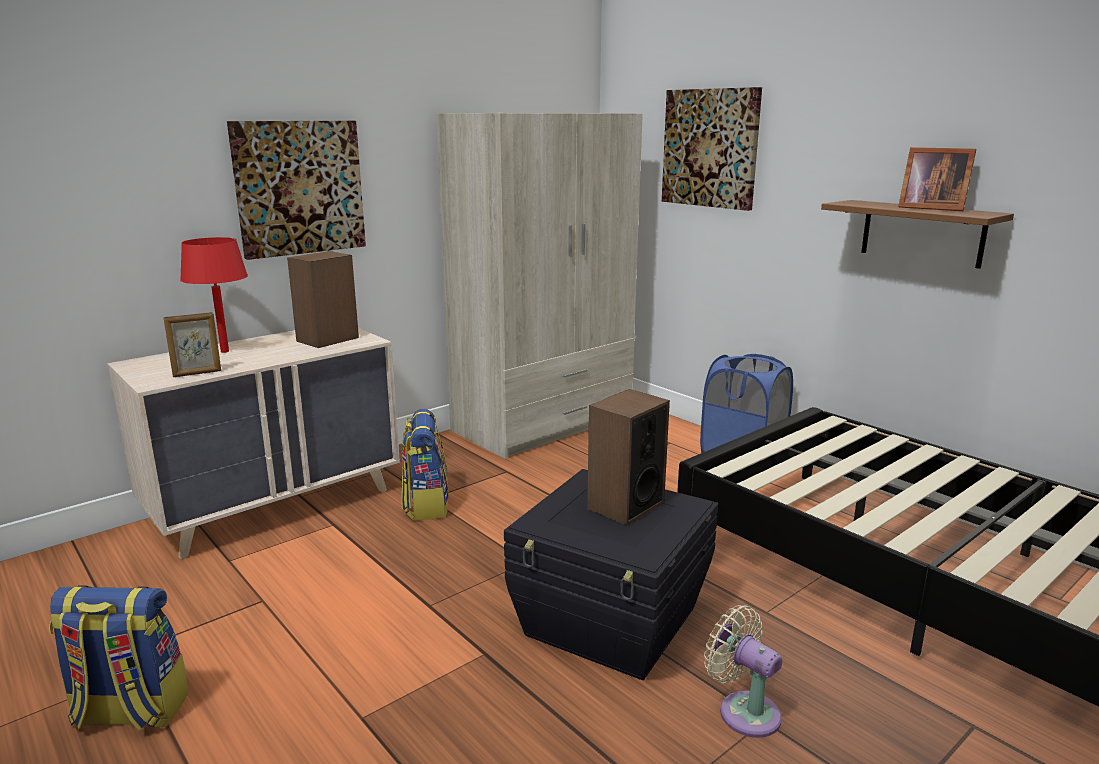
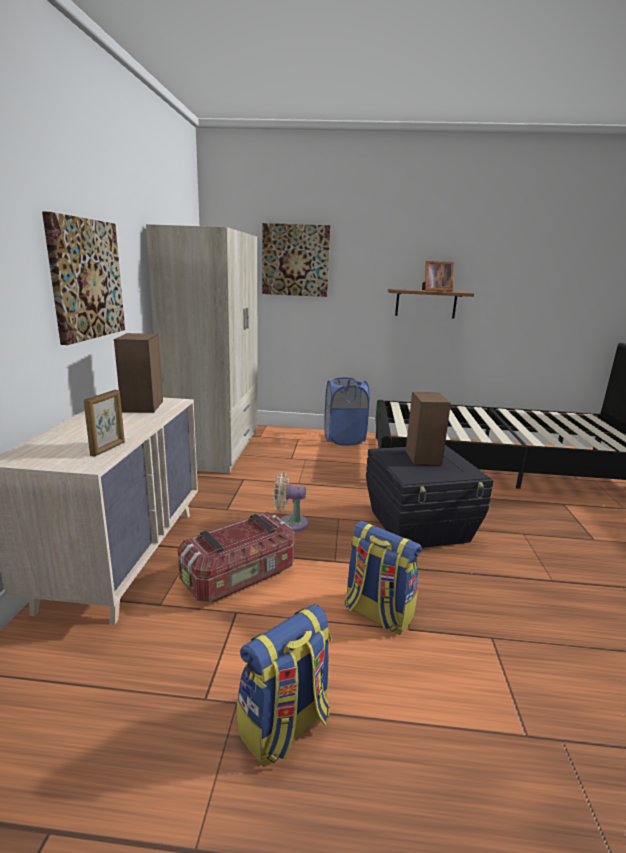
camera: 45 degrees left, 0 degrees up
(224, 351) = (80, 430): red table lamp -> none
(321, 571) = (240, 577): none -> storage box
(426, 505) = (231, 513): backpack -> backpack (377, 613)
(744, 711) = (513, 534): beige fan -> beige fan (290, 523)

